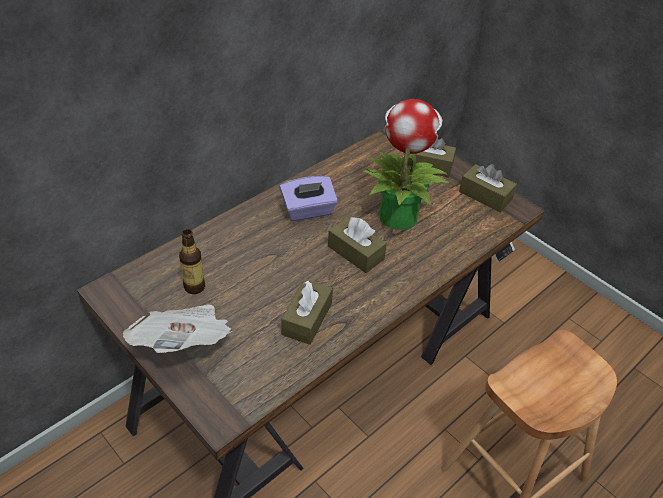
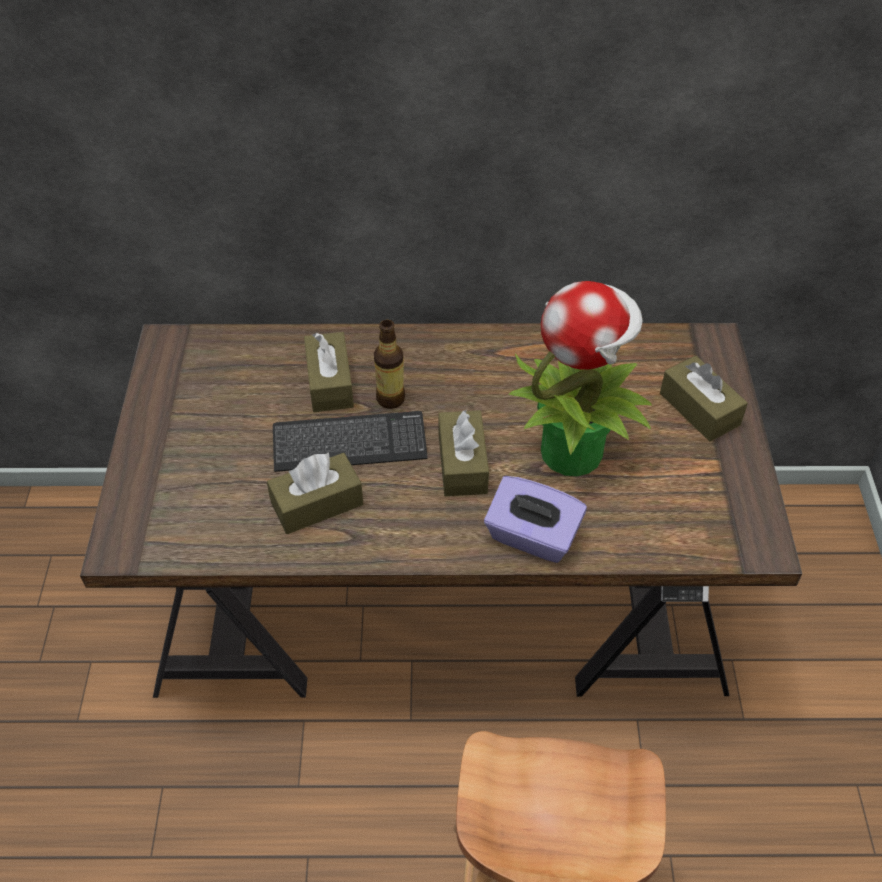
camera: 45 degrees right, 5 degrees up
(184, 343) = (172, 445): newspaper -> none
(194, 287) = (247, 391): bottle -> bottle (390, 399)
(287, 278) = (349, 444): none -> keyboard
(308, 211) = (467, 378): purple tissue box -> purple tissue box (532, 537)
(485, 195) = (732, 498): brown tissue box -> brown tissue box (329, 383)

